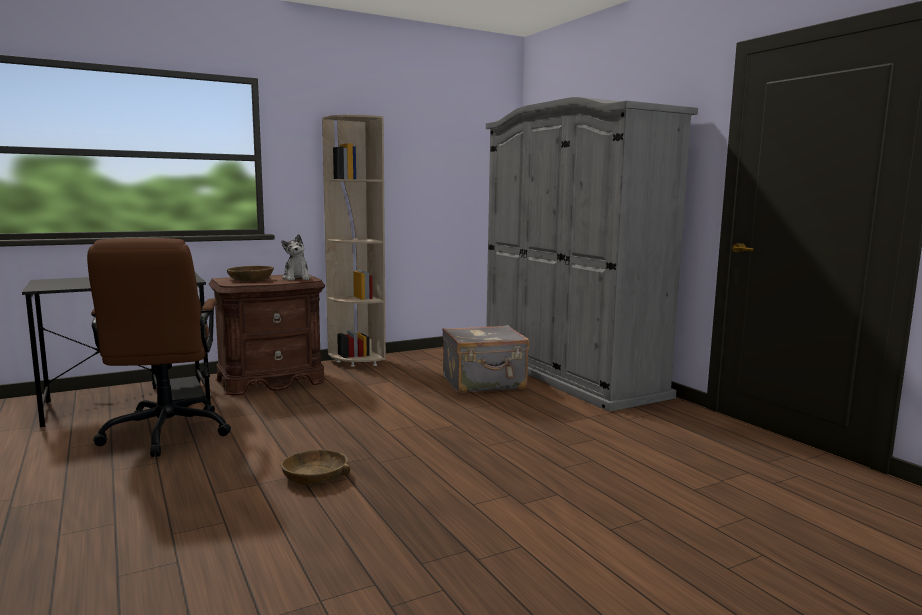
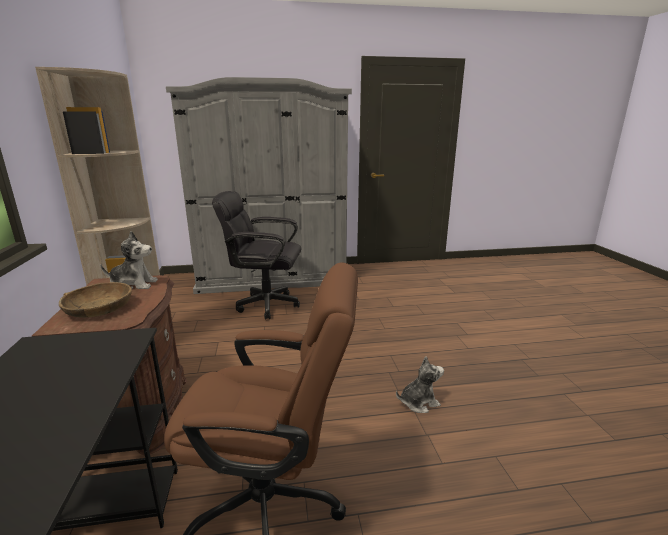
camera: 70 degrees left, 10 degrees up
(316, 476) = (418, 402): brown bowl -> plush toy
(484, 383) = (264, 306): grey suitcase -> black office chair

